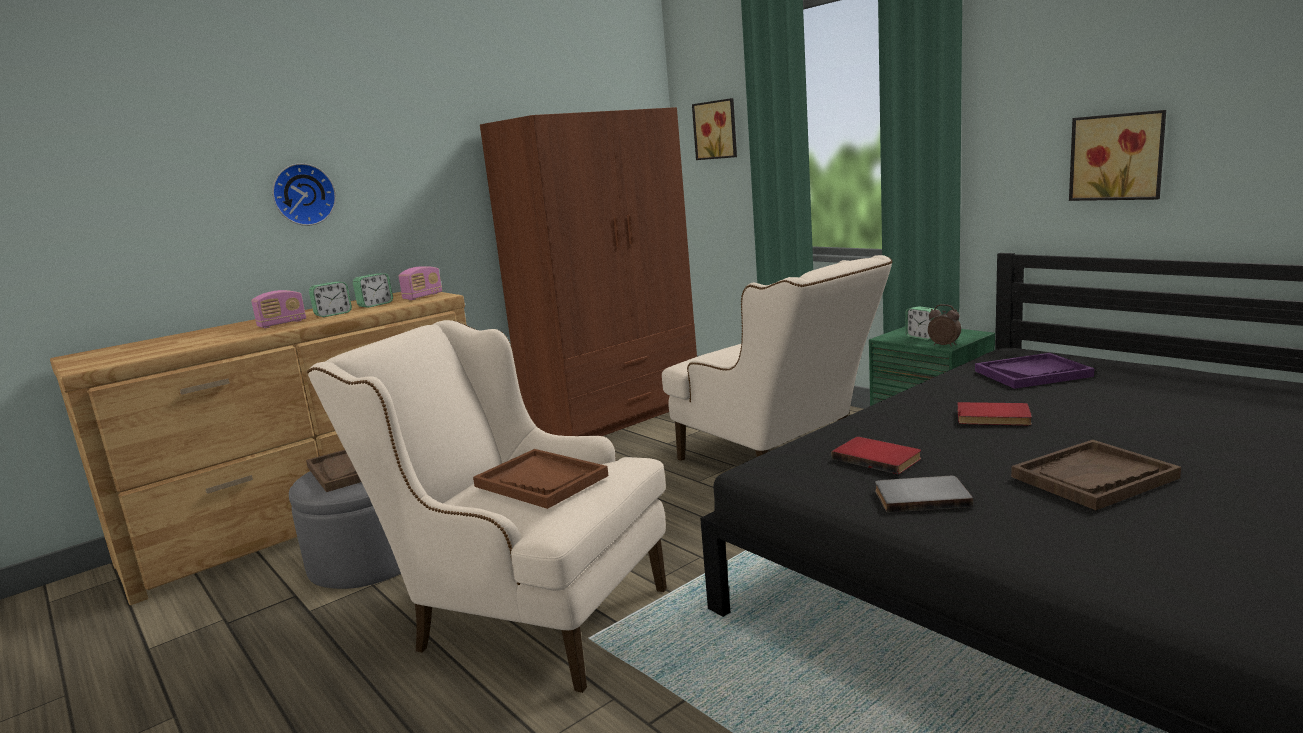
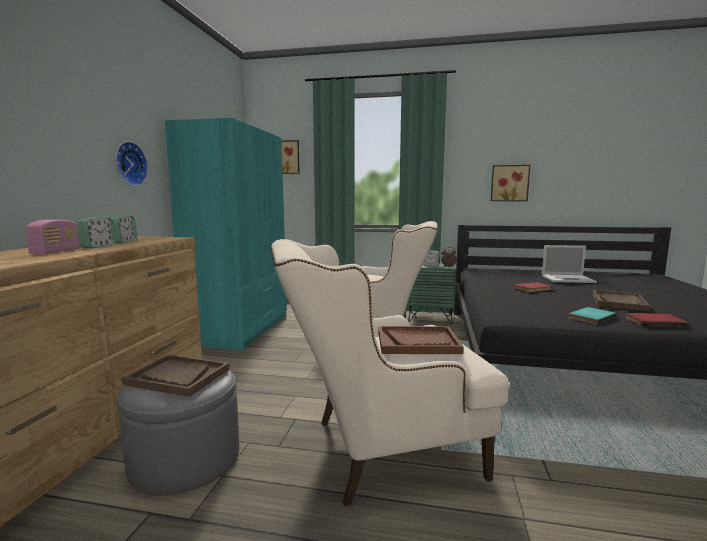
camera: 40 degrees left, 5 degrees down
(303, 194) = (41, 139): wall clock -> wall clock (129, 164)
(423, 296) = (156, 238): radio -> none
(614, 415) = (241, 329): brown wardrobe -> turquoise wardrobe
(878, 457) = (536, 307): red book -> red book (654, 322)
(921, 497) = (590, 317): grey book -> turquoise book
(1032, 373) = (503, 274): purple tray -> none
(1155, 403) = (568, 279): none -> laptop

